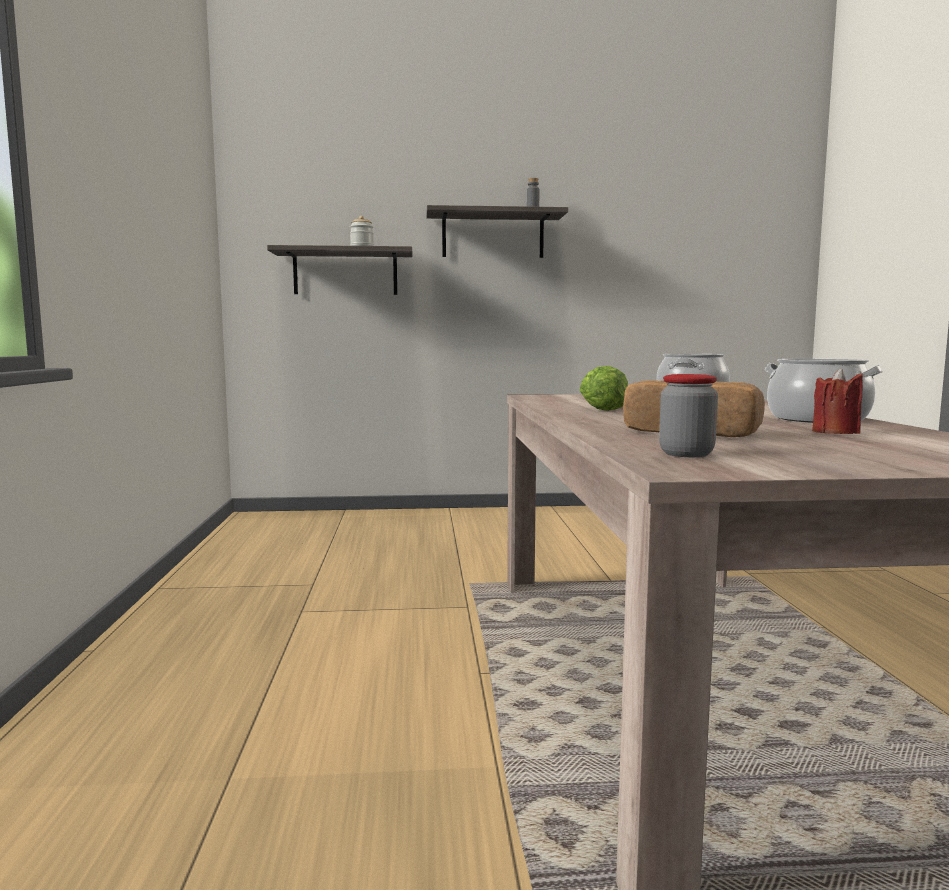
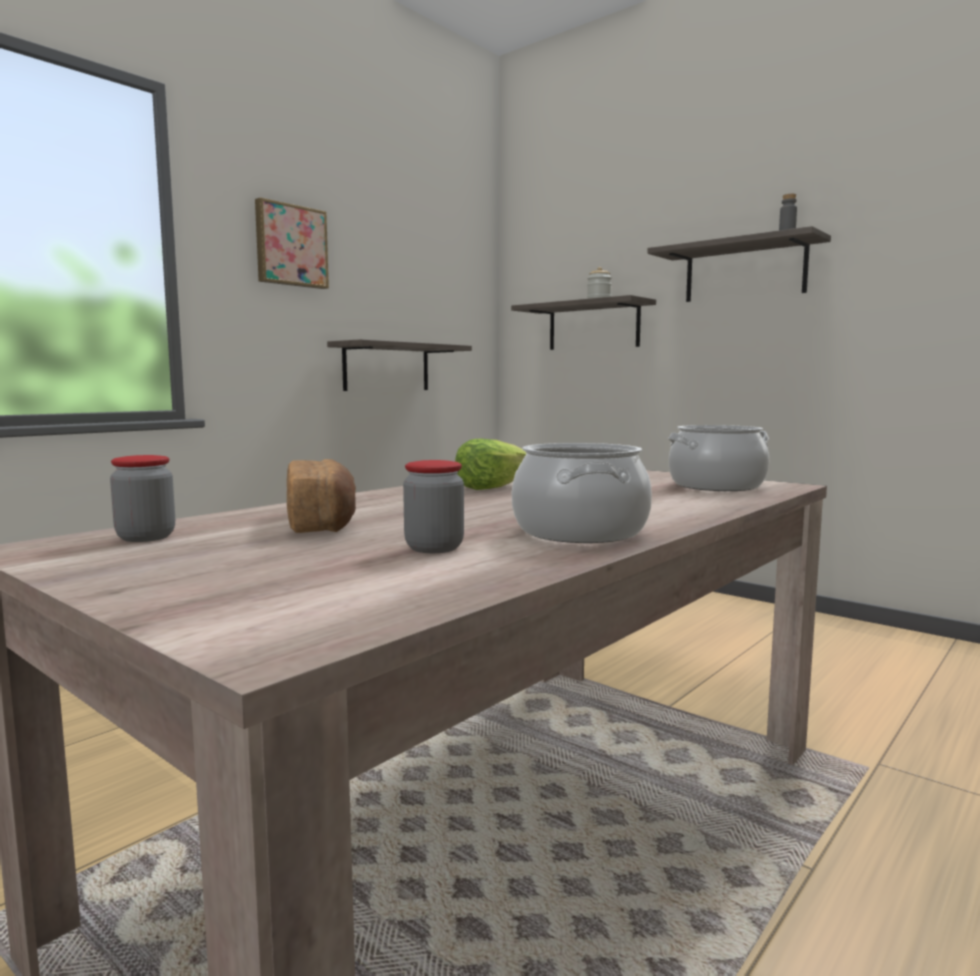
camera: 45 degrees right, 0 degrees up
(103, 142) = (290, 246): none -> picture
(168, 306) = (386, 367): none -> shelf
(835, 432) = (434, 548): red candle -> jar

